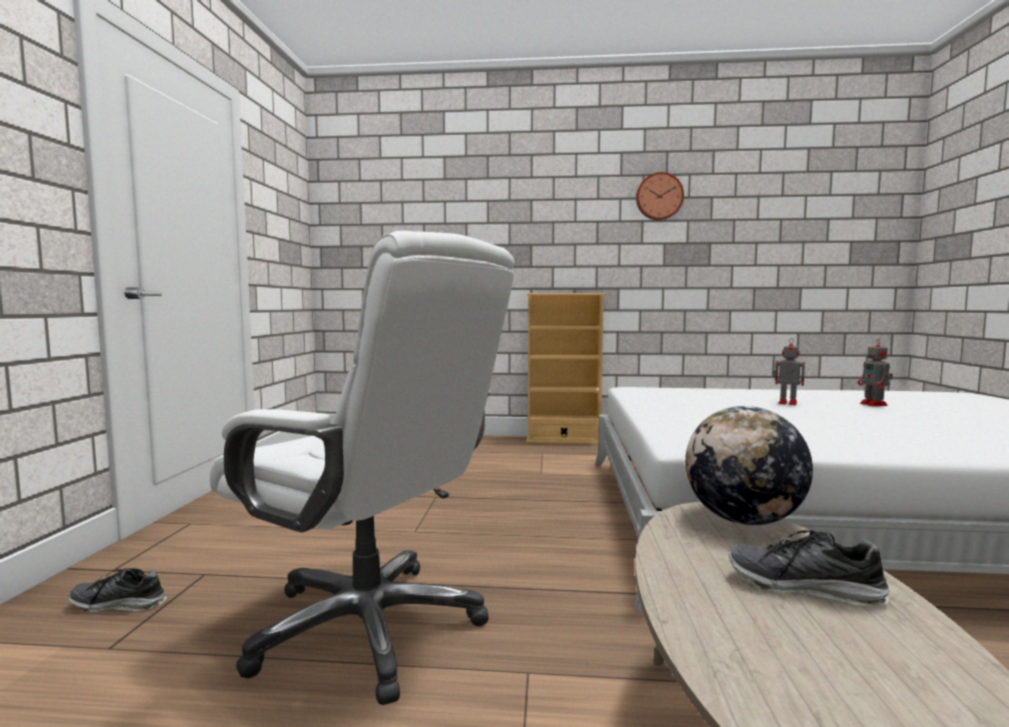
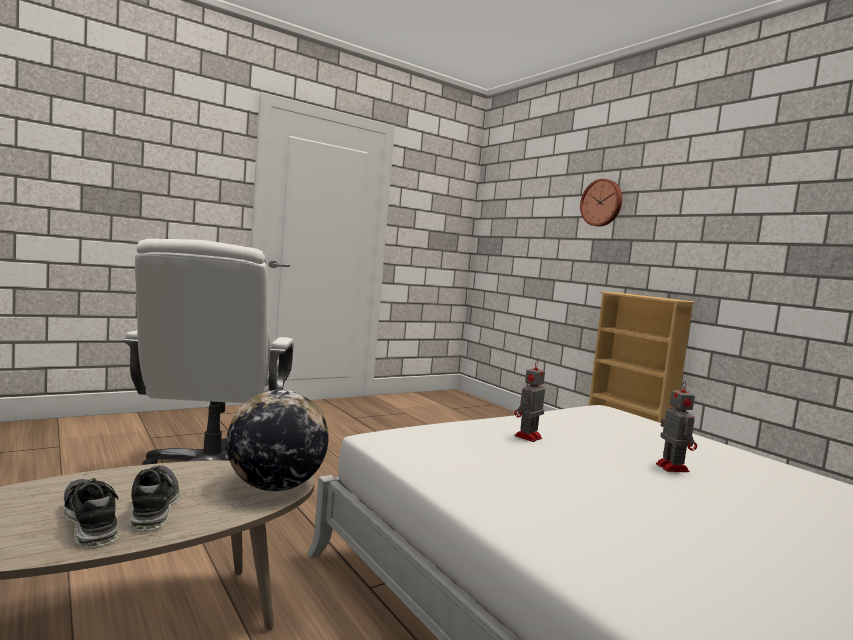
camera: 50 degrees right, 0 degrees up
(118, 604) = (185, 426): shoe -> shoe (89, 522)
(659, 196) = (786, 182): wall clock -> wall clock (602, 203)
(874, 404) = (792, 515): toy robot -> toy robot (527, 437)

